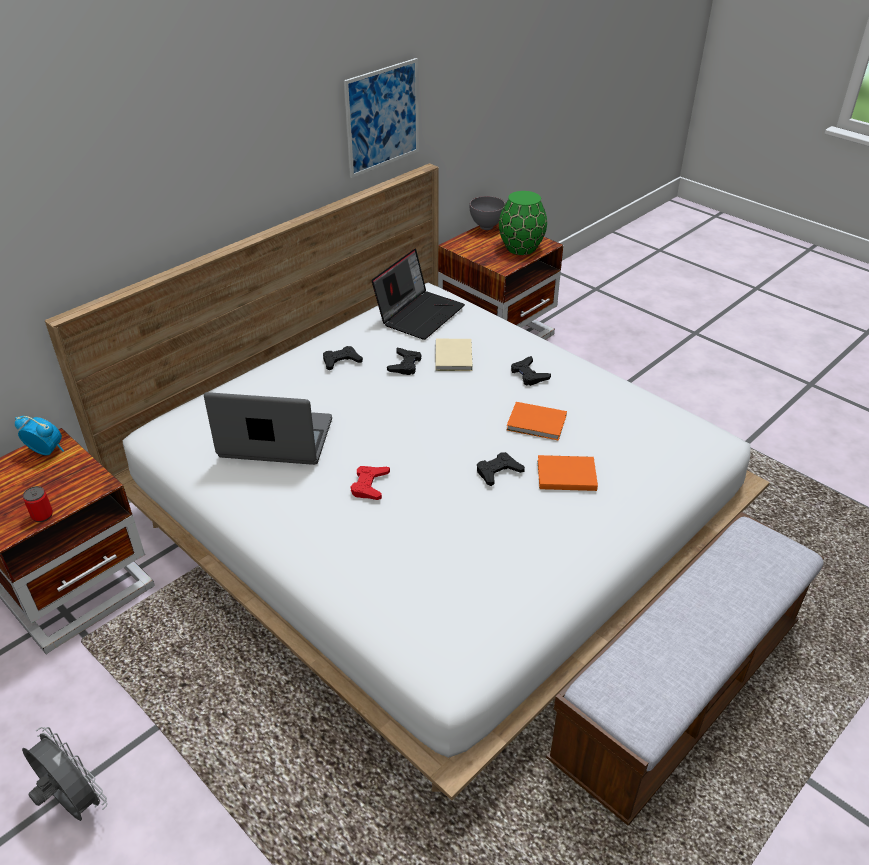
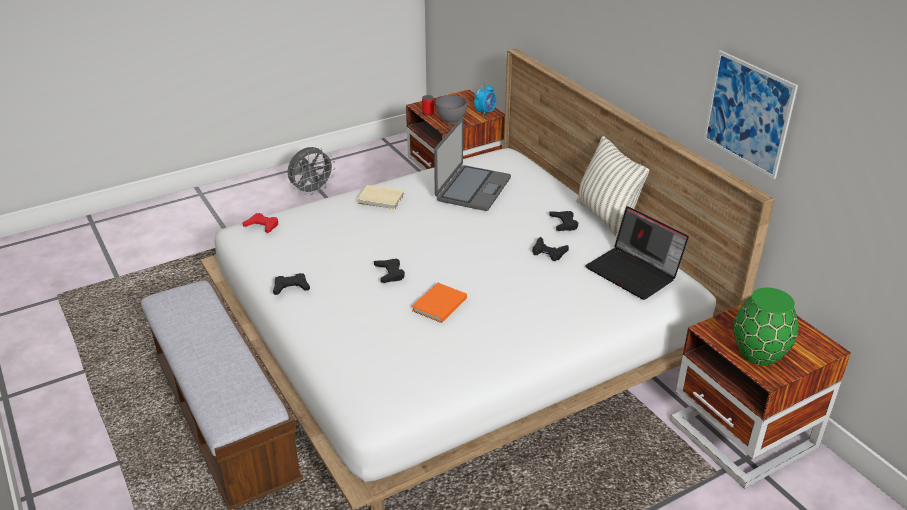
camera: 105 degrees right, 5 degrees down
(314, 339) = (606, 217): none -> pillow
(370, 485) = (405, 218): red game controller -> red game controller (262, 226)
(454, 356) = (555, 280): beige book -> beige book (381, 199)
(487, 227) = (815, 338): grey bowl -> grey bowl (451, 123)
(529, 375) = (511, 316): black game controller -> black game controller (291, 287)
(564, 474) = (369, 304): orange book -> none

